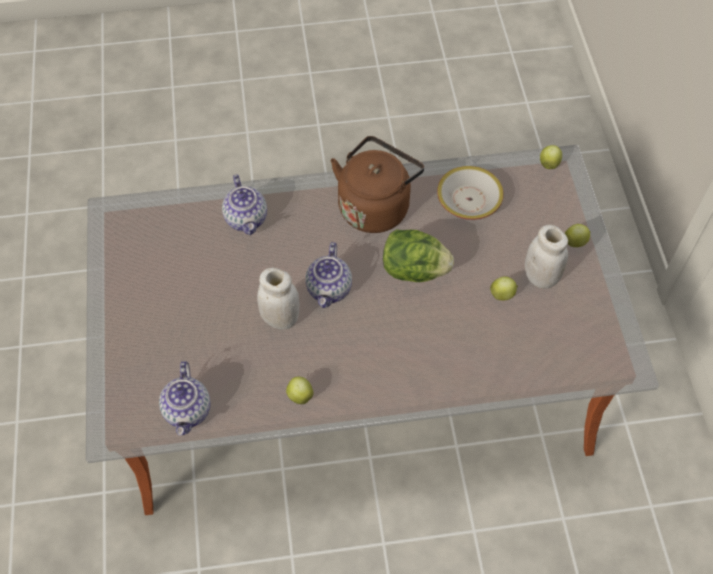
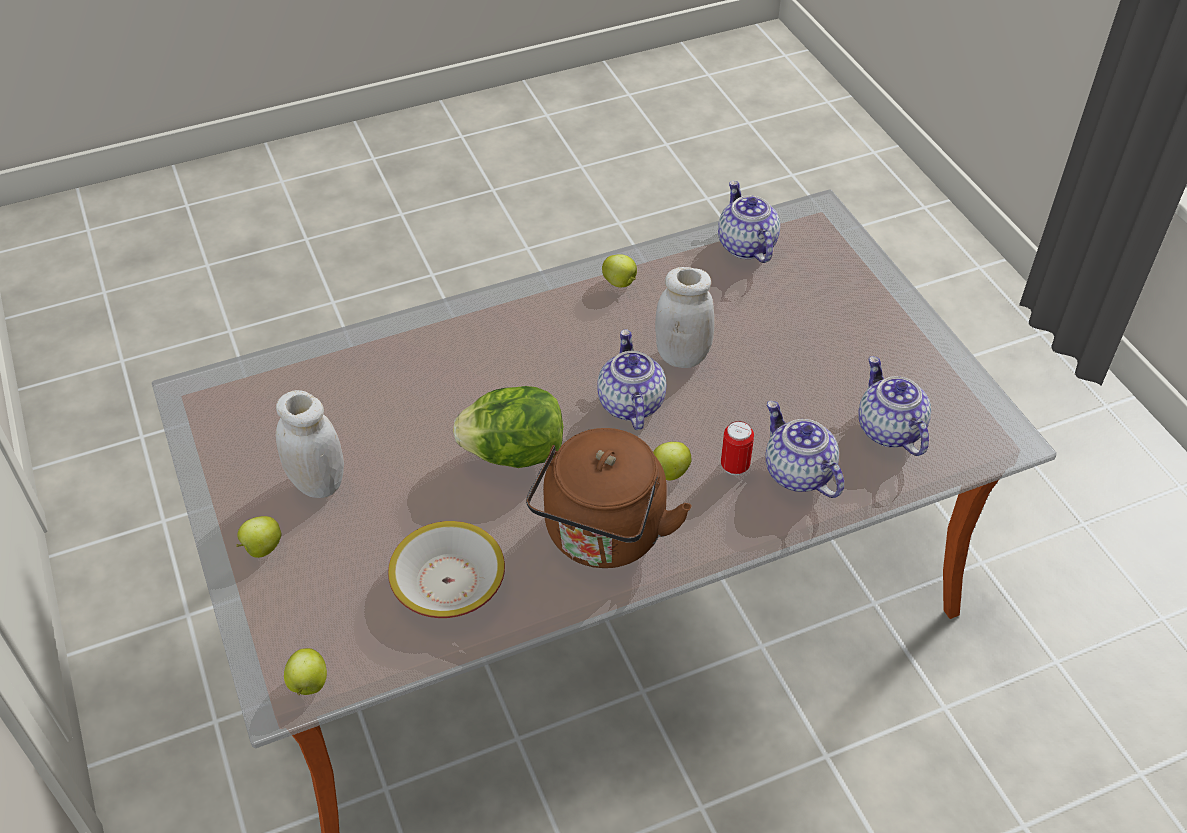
camera: 165 degrees right, 10 degrees down
(176, 234) = (888, 429): none -> teapot
(282, 231) = (734, 466): none -> can
(502, 294) = (375, 447): apple -> apple (669, 472)

